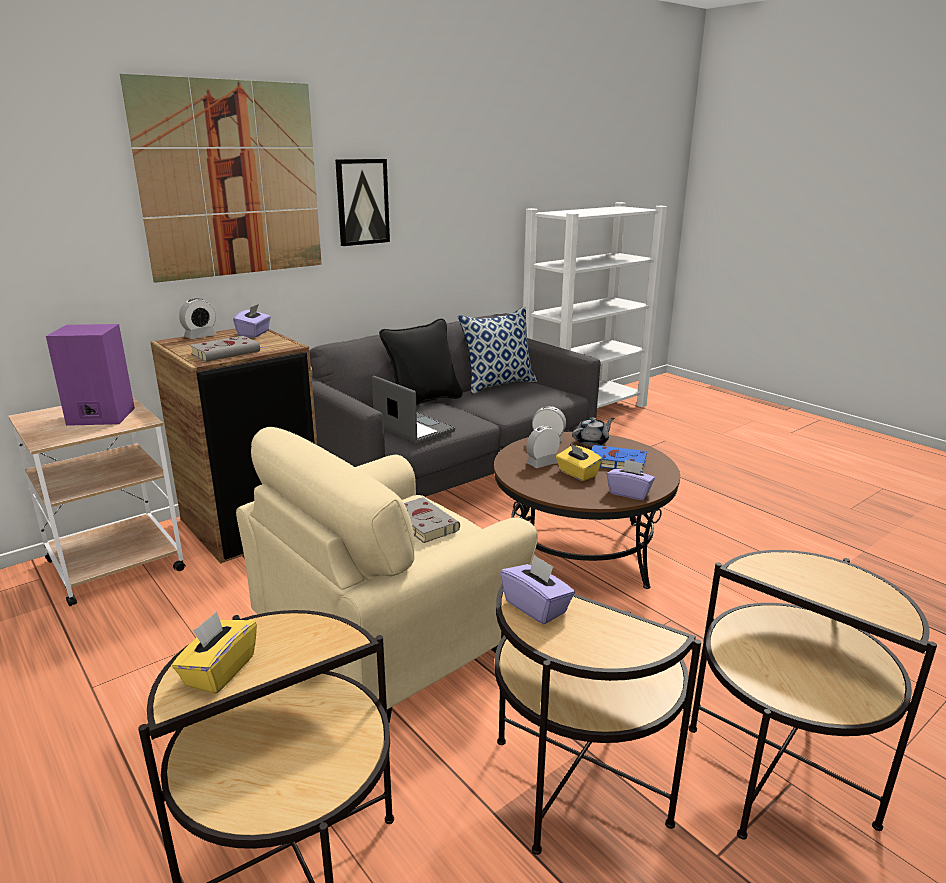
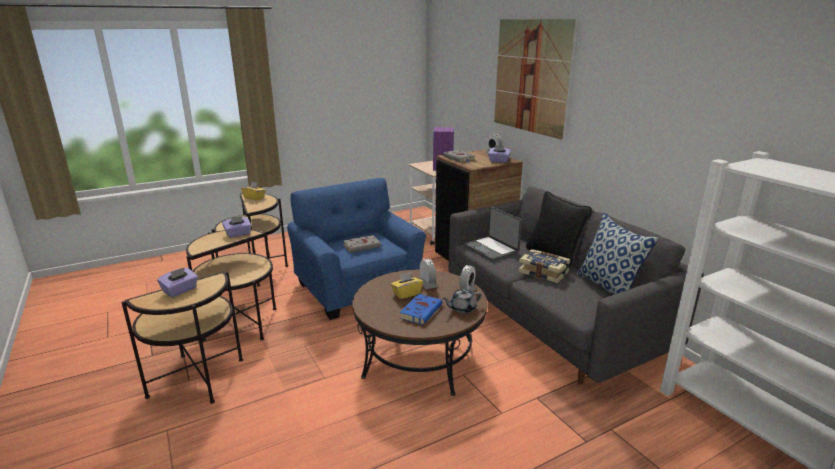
camera: 100 degrees right, 0 degrees up
(362, 202) = (595, 104): picture -> none
(388, 637) = (357, 288): beige armchair -> blue armchair
(413, 429) = (491, 249): laptop -> laptop turned 90 degrees clockwise
(476, 405) = (544, 272): none -> book
(592, 442) = (462, 308): grey teapot -> grey teapot turned 90 degrees clockwise
(629, 493) = (370, 306): purple tissue box -> purple tissue box (180, 290)

